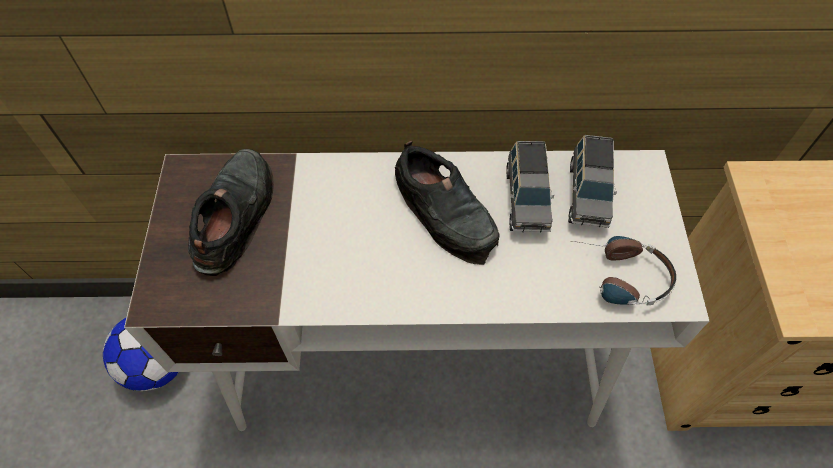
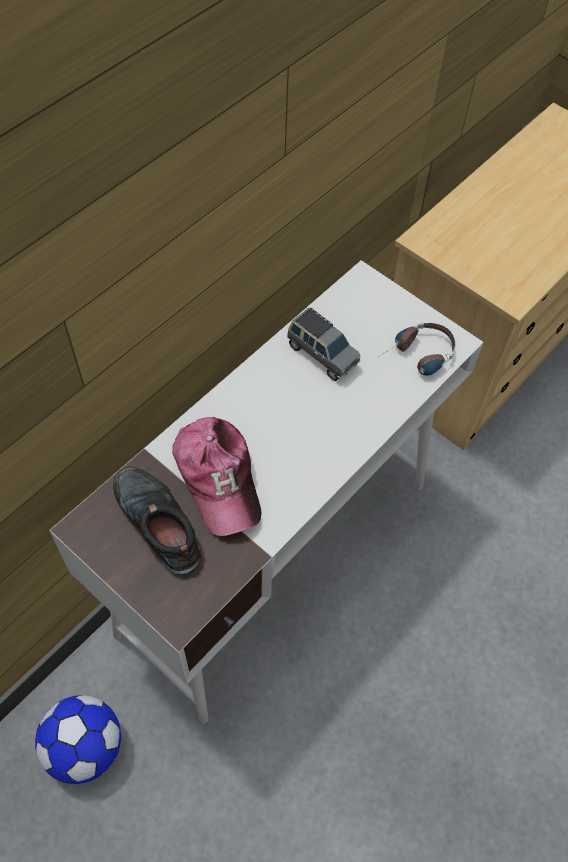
camera: 50 degrees left, 0 degrees up
(318, 223) = (218, 478): none -> cap
(445, 211) = (285, 402): black shoe -> none
(588, 194) = (350, 322): grey toy car -> none

